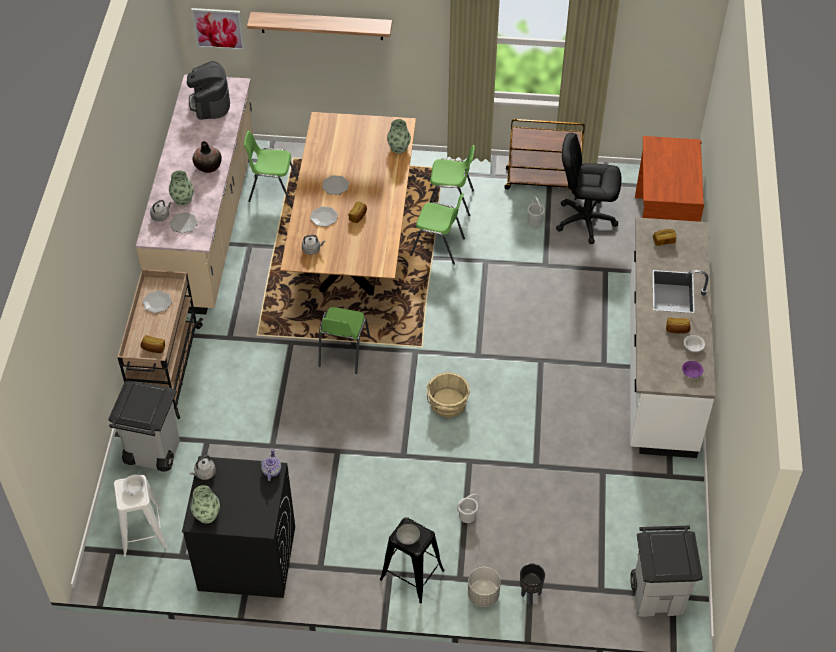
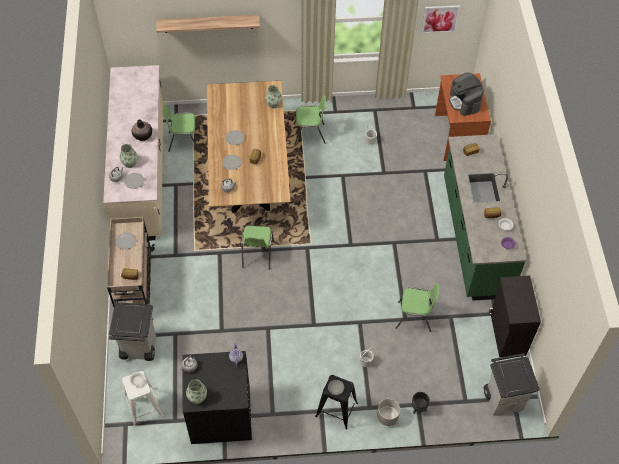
camera: 10 degrees left, 5 degrees up
(210, 102) = (134, 87): coffee machine -> coffee machine (465, 102)
(218, 28) = (133, 33): picture -> picture (440, 18)
(438, 247) = (308, 169): green chair -> green chair (415, 317)
(447, 404) = (337, 283): beige bucket -> none
(542, 181) = (370, 111): brown cart -> none
(585, 220) = (404, 136): black office chair -> none
(659, 367) = (474, 236): white counter -> green counter
(681, 506) = (507, 334): none -> black cabinet

